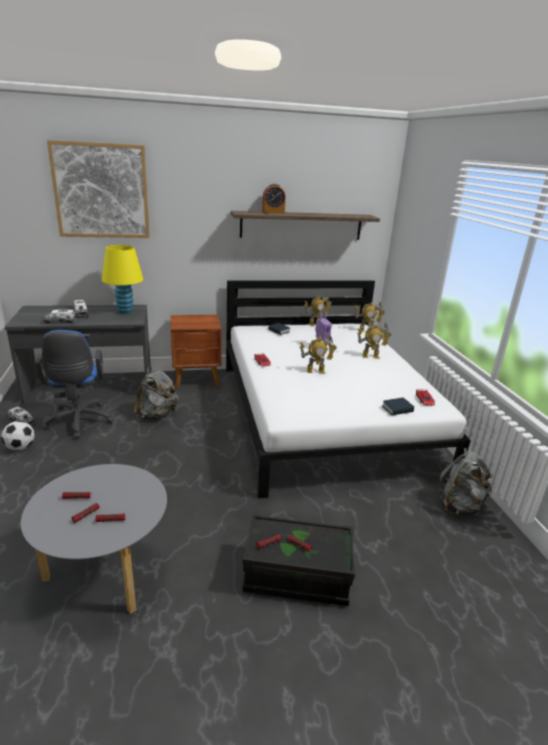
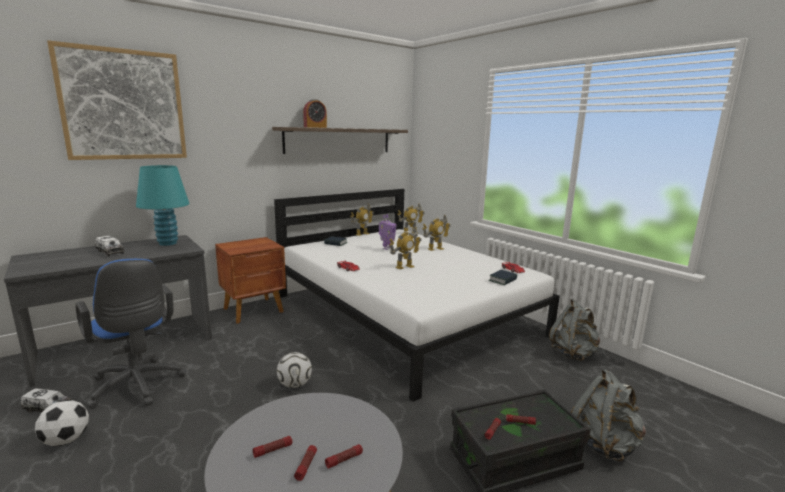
camera: 25 degrees left, 10 degrees down
(60, 321) = (88, 262): toy truck -> none
(125, 312) = (168, 243): yellow table lamp -> turquoise table lamp
(157, 415) = (236, 354): grey backpack -> grey backpack (604, 444)
(180, 454) = (294, 385): none -> football

